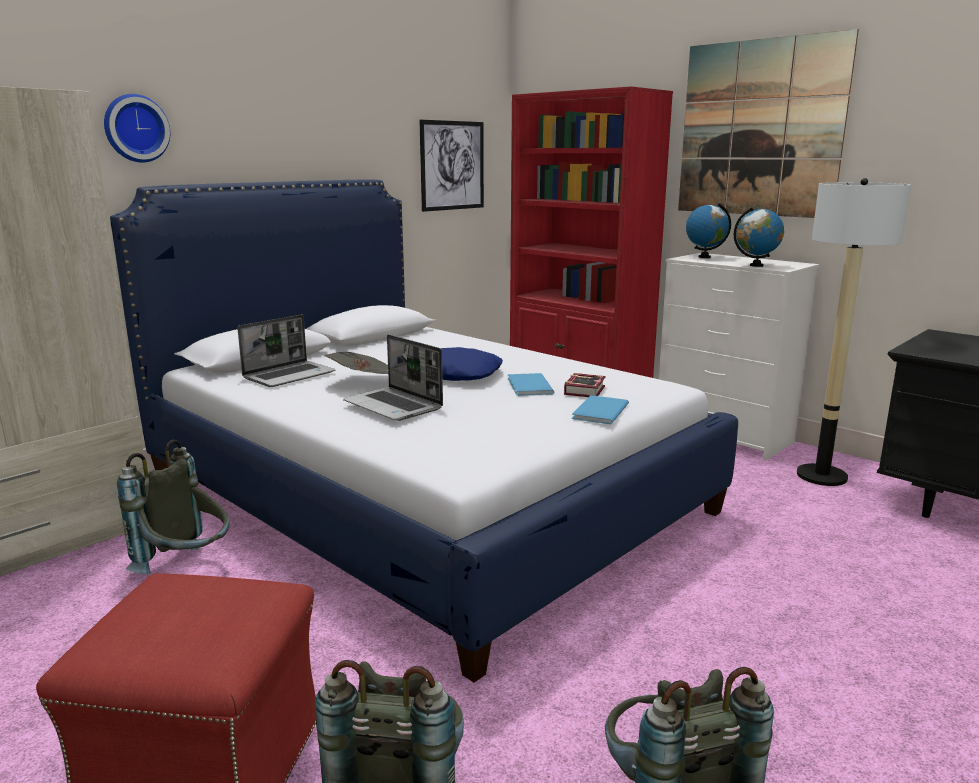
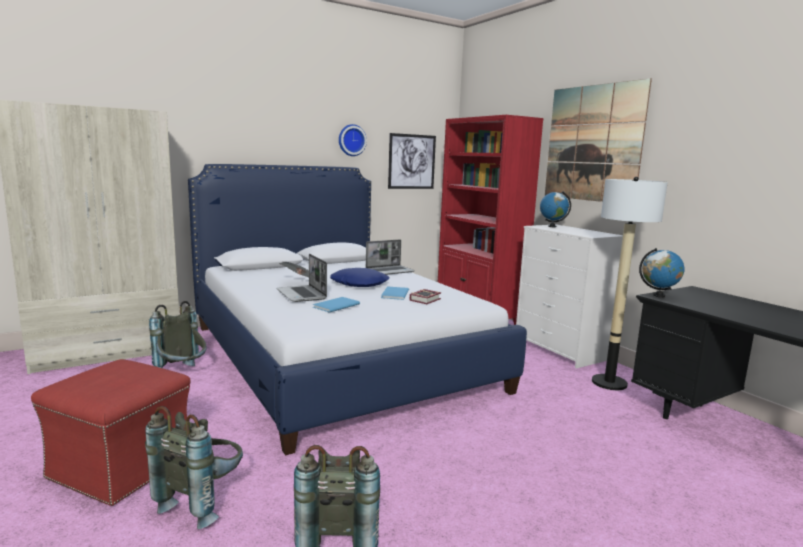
camera: 15 degrees right, 5 degrees down
(135, 128) = (208, 132): wall clock -> wall clock (351, 140)
(290, 375) = (267, 275): laptop -> laptop (390, 271)
(598, 411) = (418, 311): blue book -> blue book (334, 305)
(756, 265) = (576, 233): globe -> globe (659, 296)

